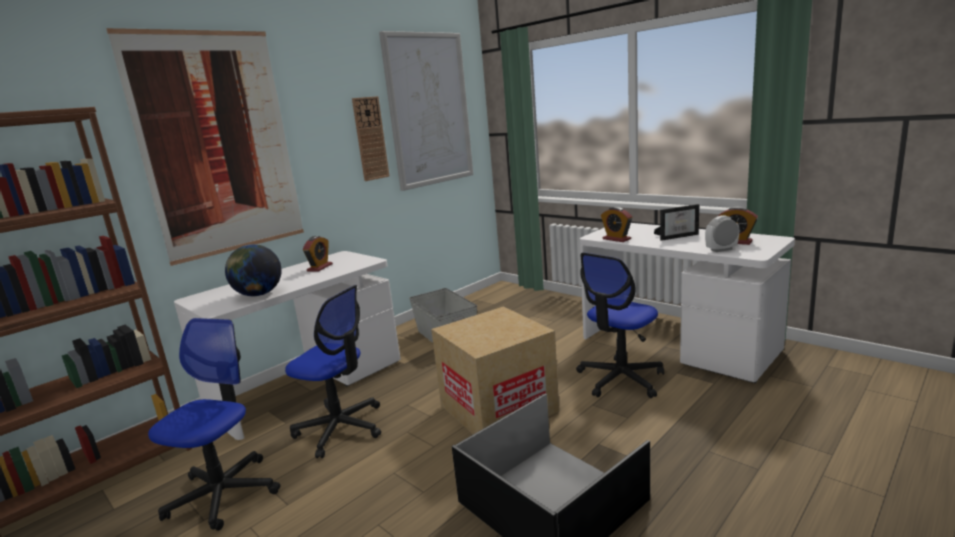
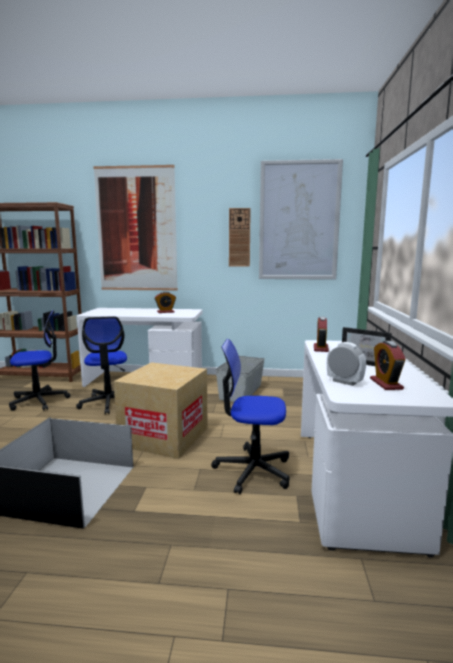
camera: 50 degrees right, 5 degrees down
(258, 294) = (113, 314): globe -> none

